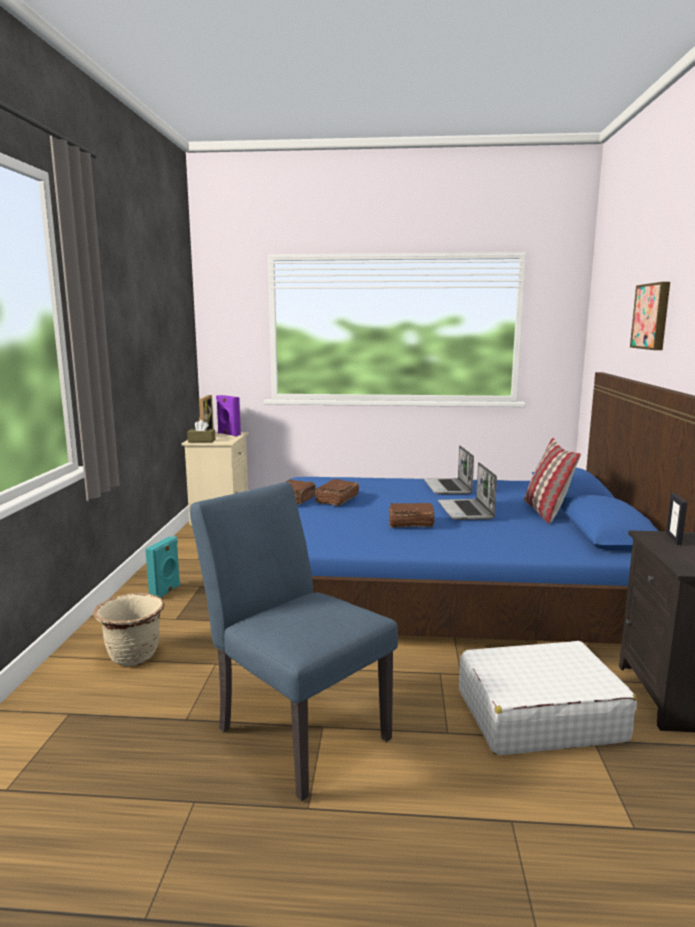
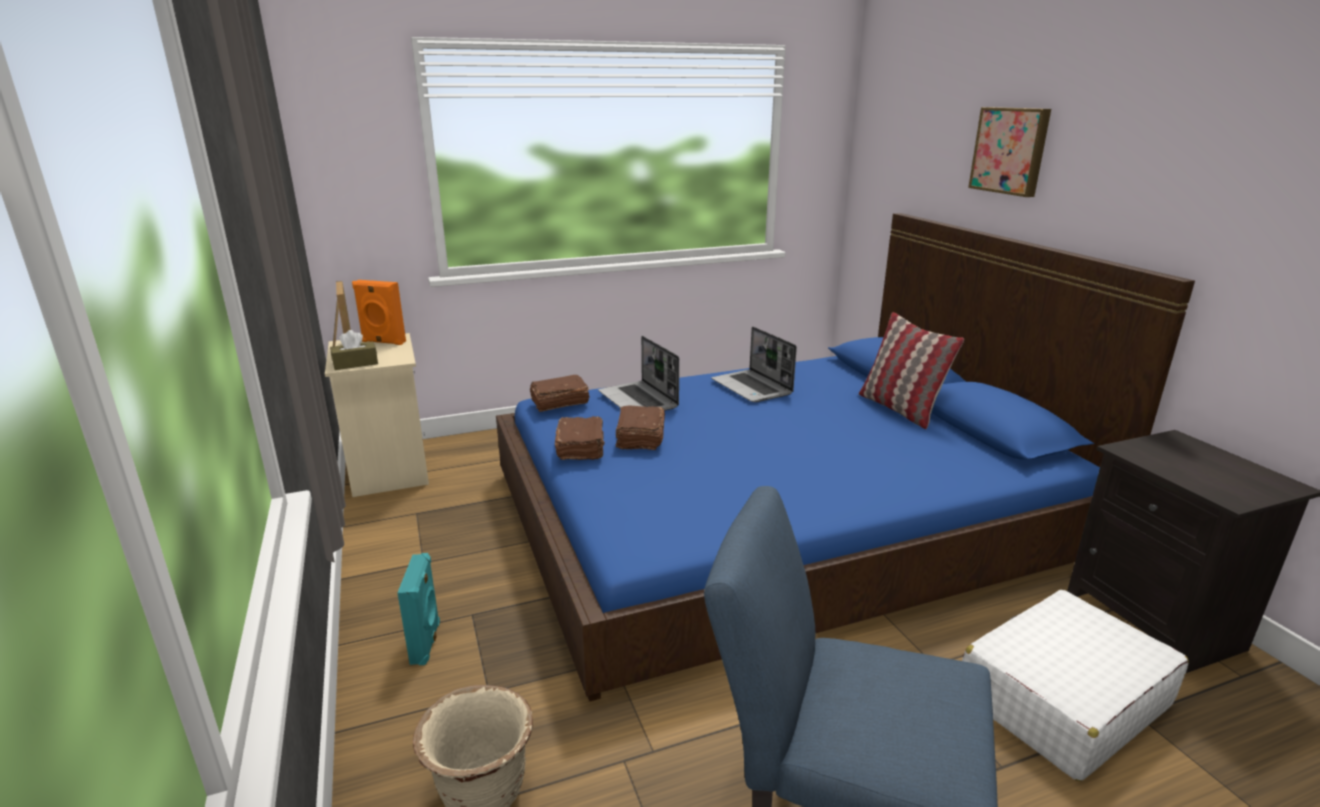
camera: 25 degrees left, 10 degrees up
(228, 434) = (383, 342): purple speaker -> orange speaker
(410, 524) = (779, 464): brown book -> brown book (559, 403)
(466, 511) = (818, 426): laptop -> laptop (639, 400)
(674, 539) = (1155, 451): picture frame -> none

